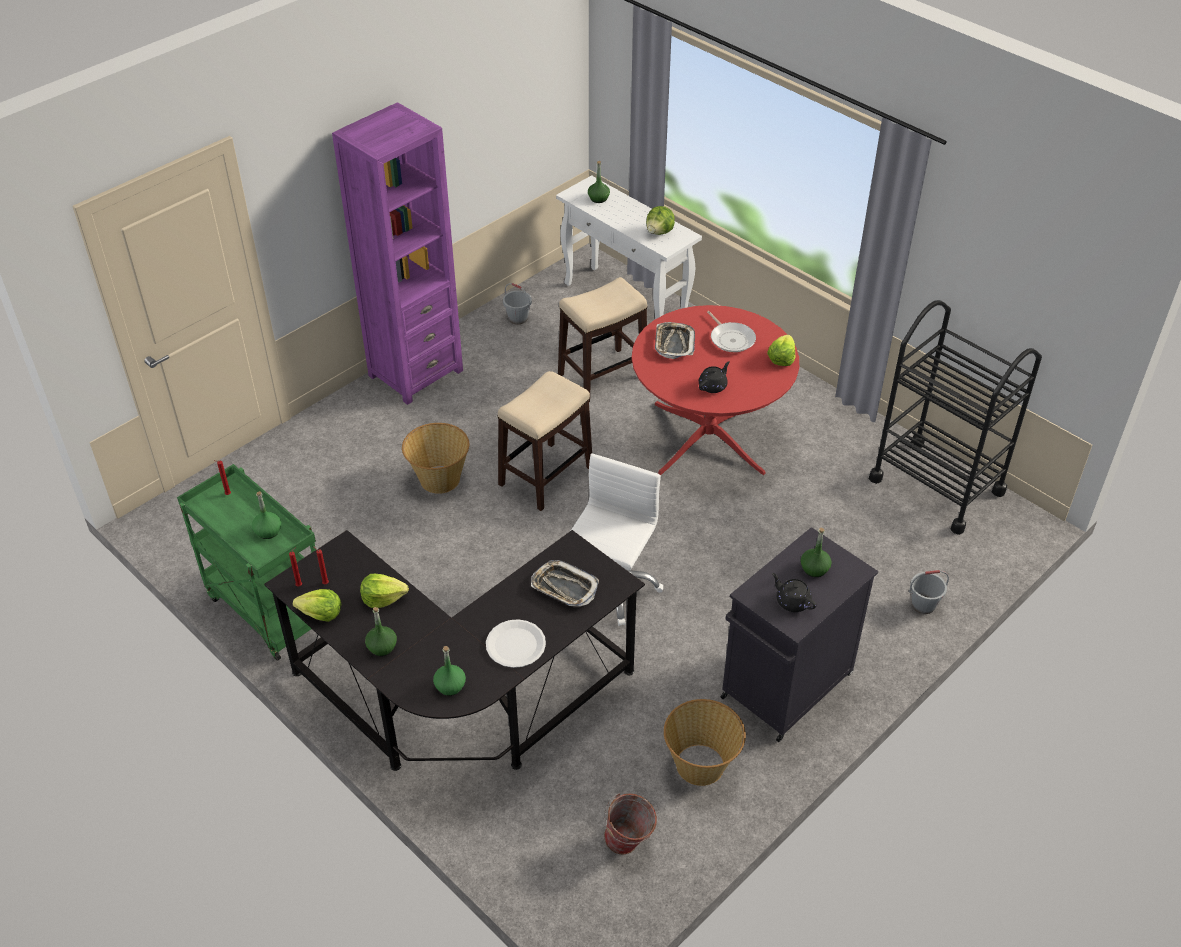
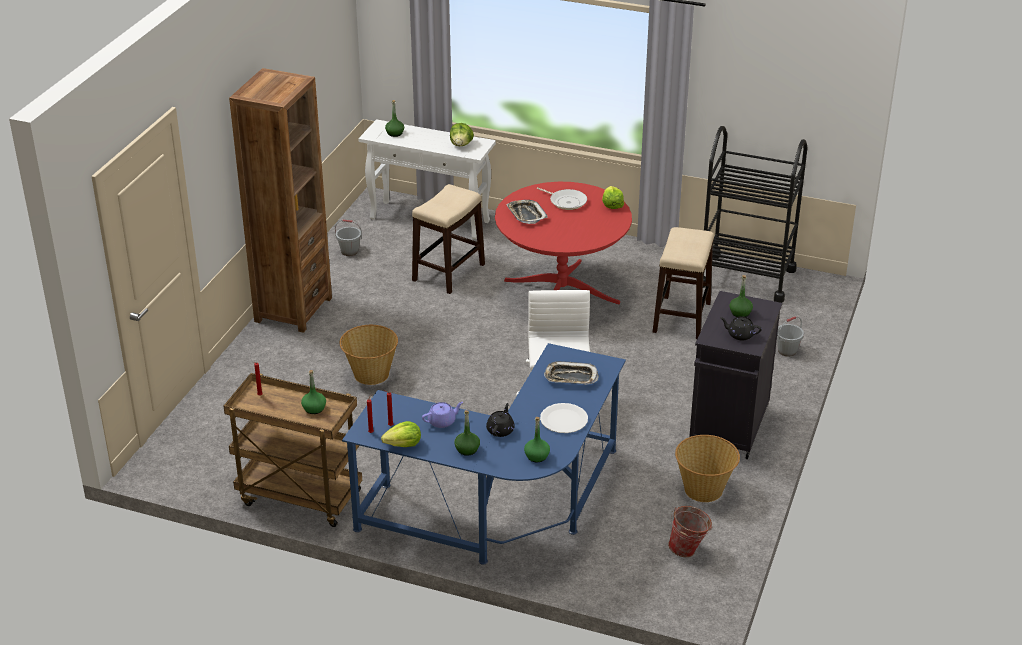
camera: 25 degrees left, 10 degrees down
(267, 609) = (298, 498): green cart -> brown cart
(383, 598) = (442, 421): lettuce -> purple teapot
(415, 373) = (293, 309): purple bookcase -> brown bookcase
(461, 703) = (502, 508): black desk -> blue desk
(545, 476) = (455, 350): stool -> stool (681, 318)
(713, 386) = (576, 233): black teapot -> black teapot (500, 430)

